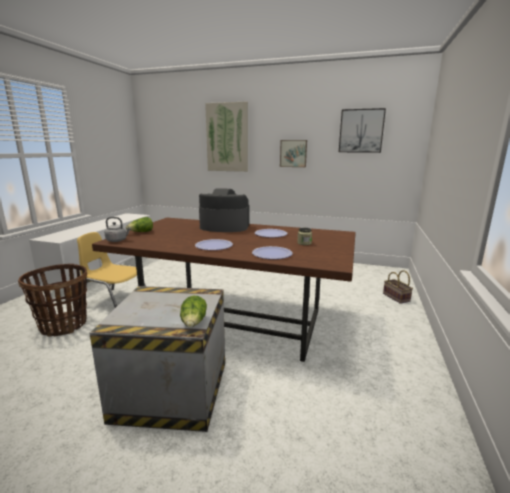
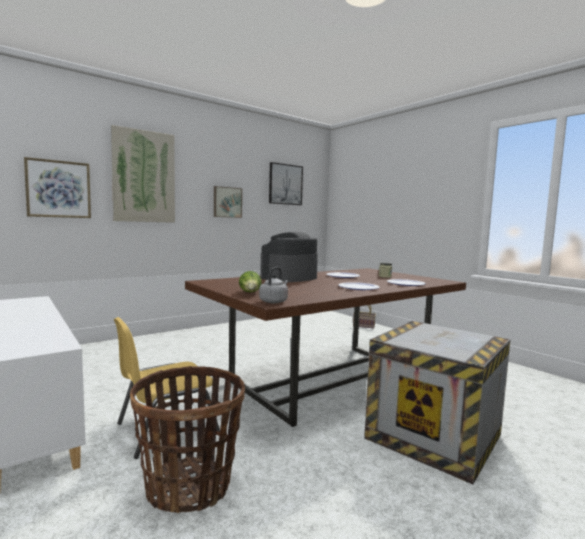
camera: 55 degrees left, 10 degrees down
(180, 150) = (58, 189): none -> picture
(194, 323) = (481, 336): lettuce -> none

